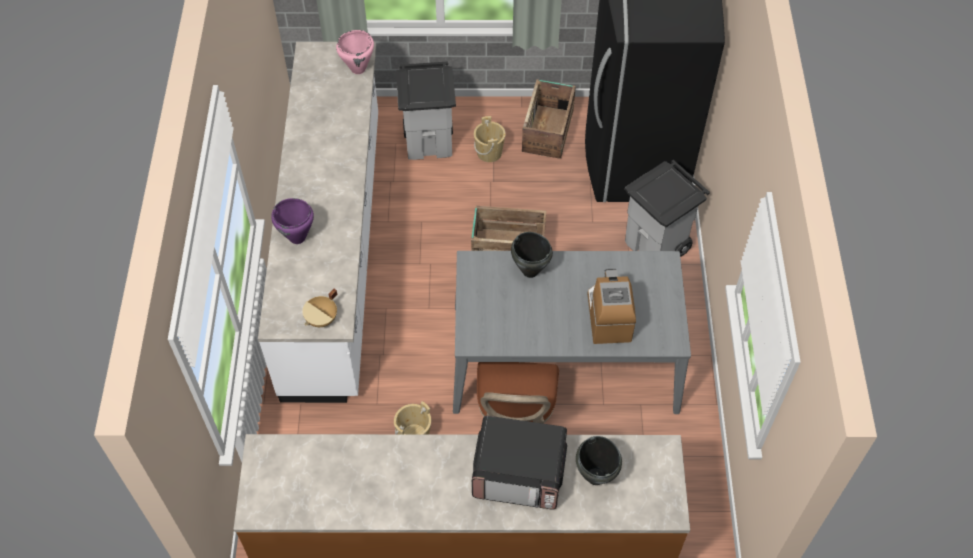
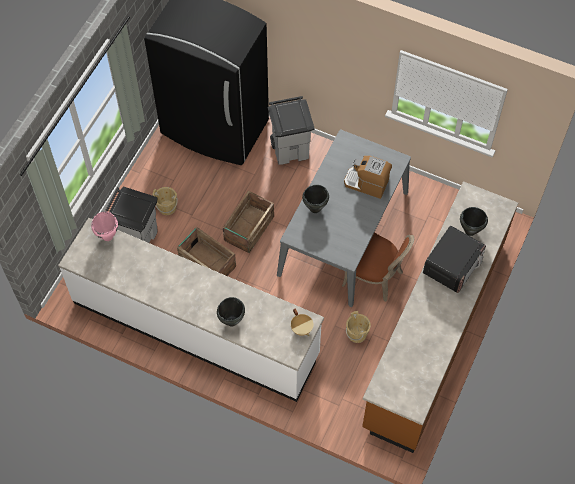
camera: 65 degrees left, 5 degrees up
(297, 238) = (232, 321): purple cooking pot -> black cooking pot
(548, 130) = (168, 166): crate -> crate (207, 262)

